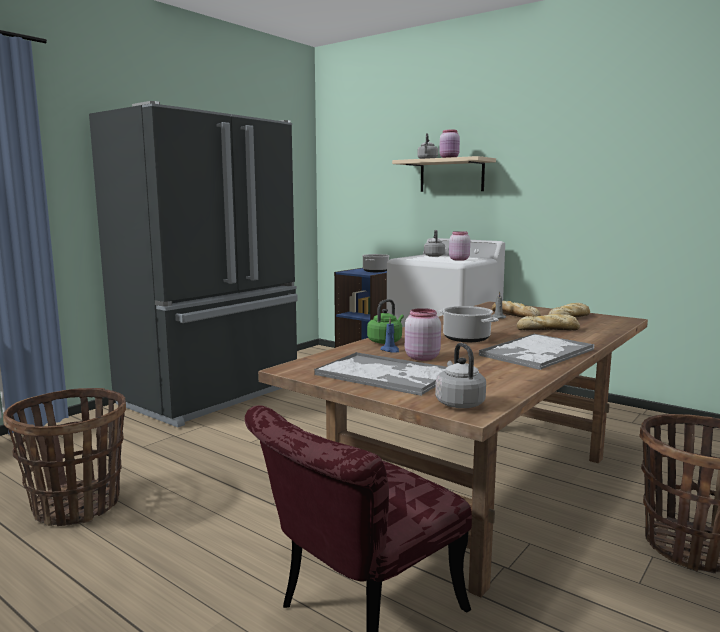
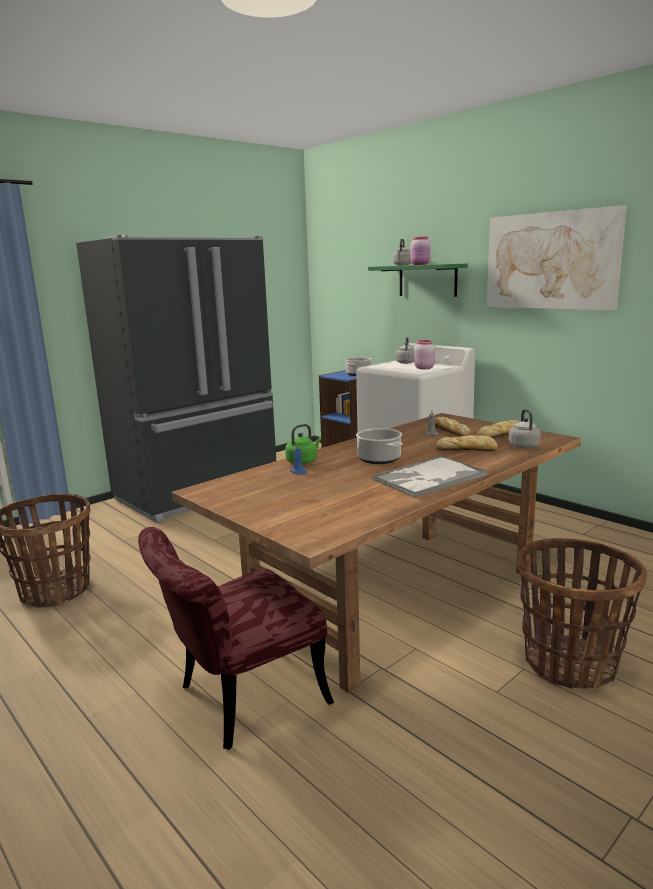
camera: 10 degrees right, 5 degrees up
(386, 375) = (273, 500): tray -> none
(421, 357) = (319, 480): pink jar -> none
(451, 175) = (427, 280): beige shelf -> green shelf
(458, 403) = (310, 531): grey kettle -> grey kettle (523, 445)
(585, 154) = (551, 261): none -> picture

